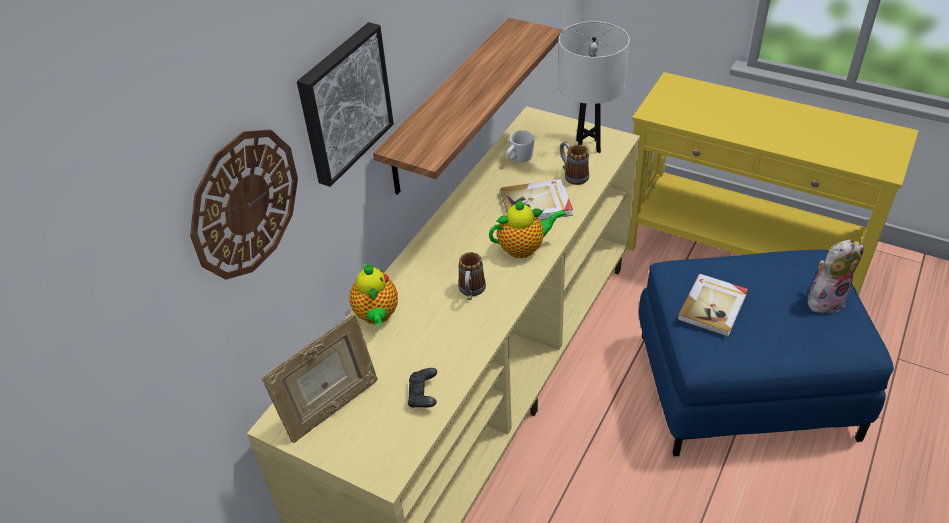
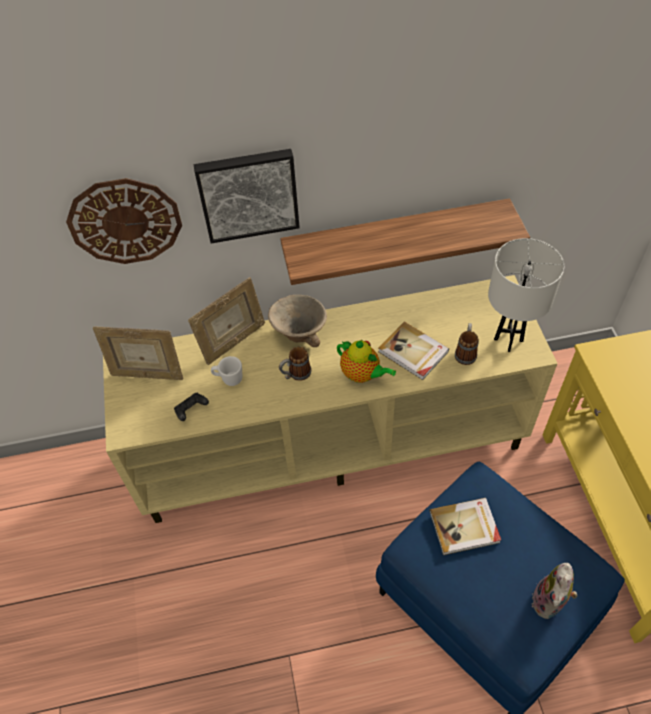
camera: 50 degrees right, 10 degrees up
(377, 316) = (233, 342): teapot -> picture frame
(426, 262) = (299, 333): none -> beige bowl
(519, 159) = (449, 311): white mug -> white mug (228, 379)
(825, 299) = (549, 603): plush toy -> plush toy turned 90 degrees clockwise

